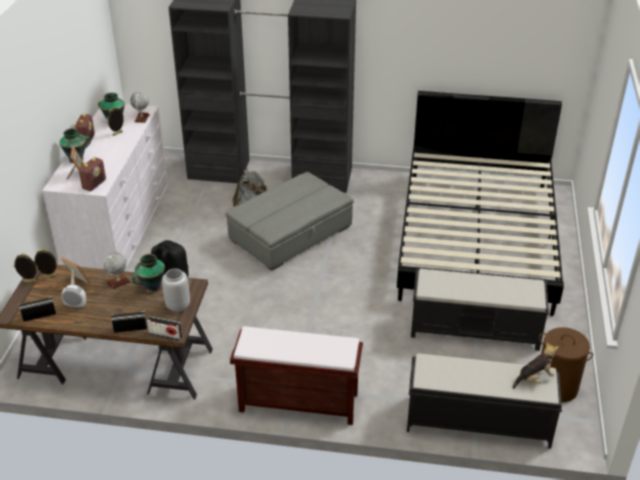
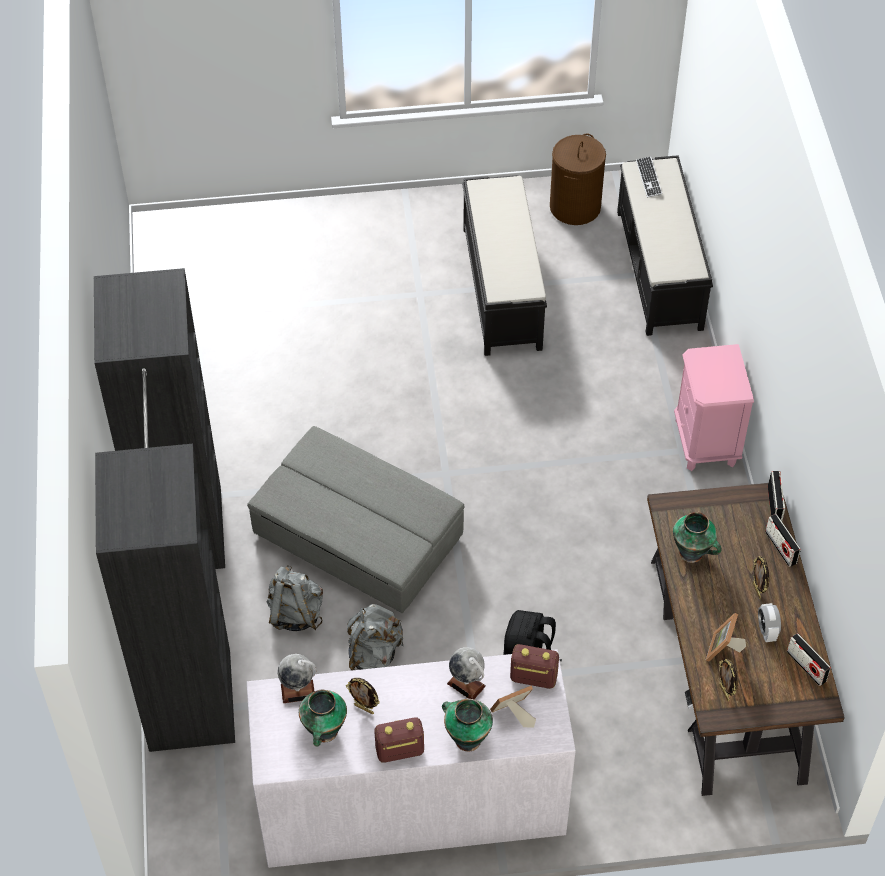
camera: 105 degrees left, 15 degrees up
(29, 282) = (745, 714): picture frame -> picture frame (757, 590)
(118, 282) = (698, 598): globe -> globe (466, 684)
(177, 306) = (715, 510): grey vase -> none
(211, 227) = (374, 654): none -> grey backpack
(297, 403) = (706, 442): brown bench -> pink nightstand
(477, 238) = (301, 306): black bed -> none
(534, 378) = (648, 178): plush toy -> keyboard

